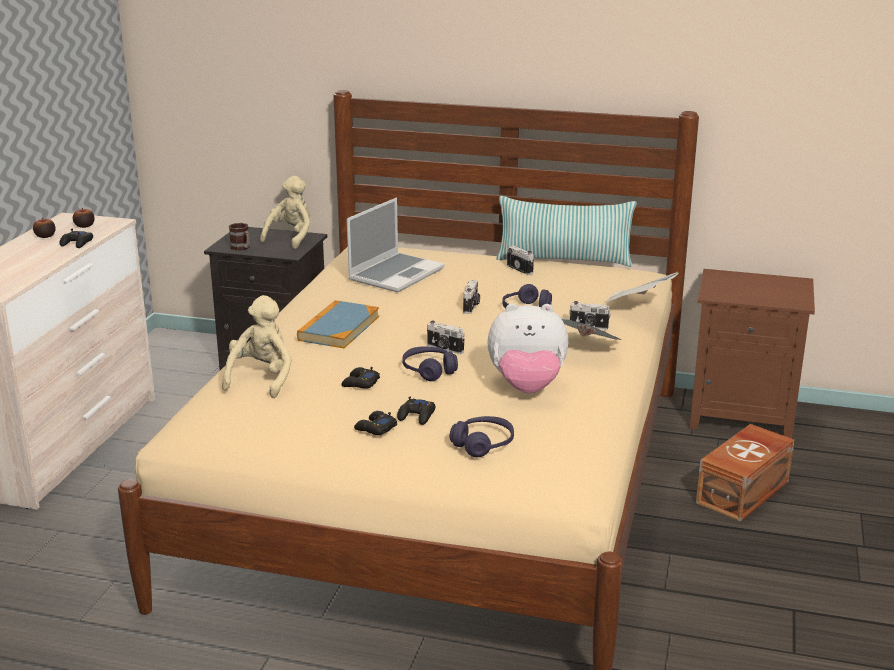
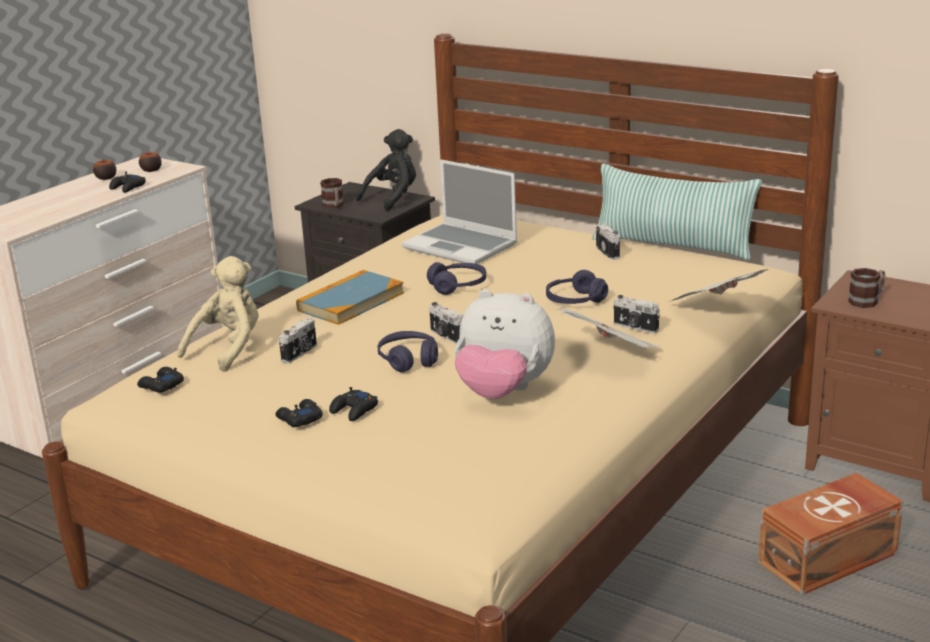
camera: 20 degrees right, 0 degrees up
(291, 238) = (393, 198): beige plush toy -> black plush toy
(360, 383) = (323, 366): black game controller -> black game controller (161, 385)
(396, 274) = (462, 246): laptop -> laptop turned 75 degrees clockwise
(471, 306) = (515, 291): camera -> camera (301, 353)
(483, 444) = (401, 453): purple headphones -> purple headphones (458, 286)
(734, 290) = (867, 300): none -> mug

